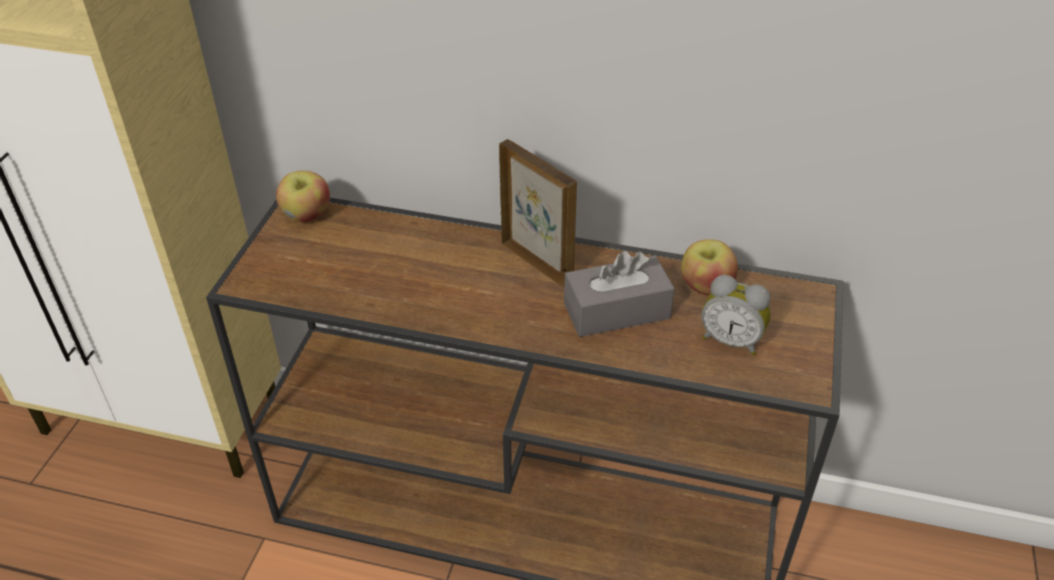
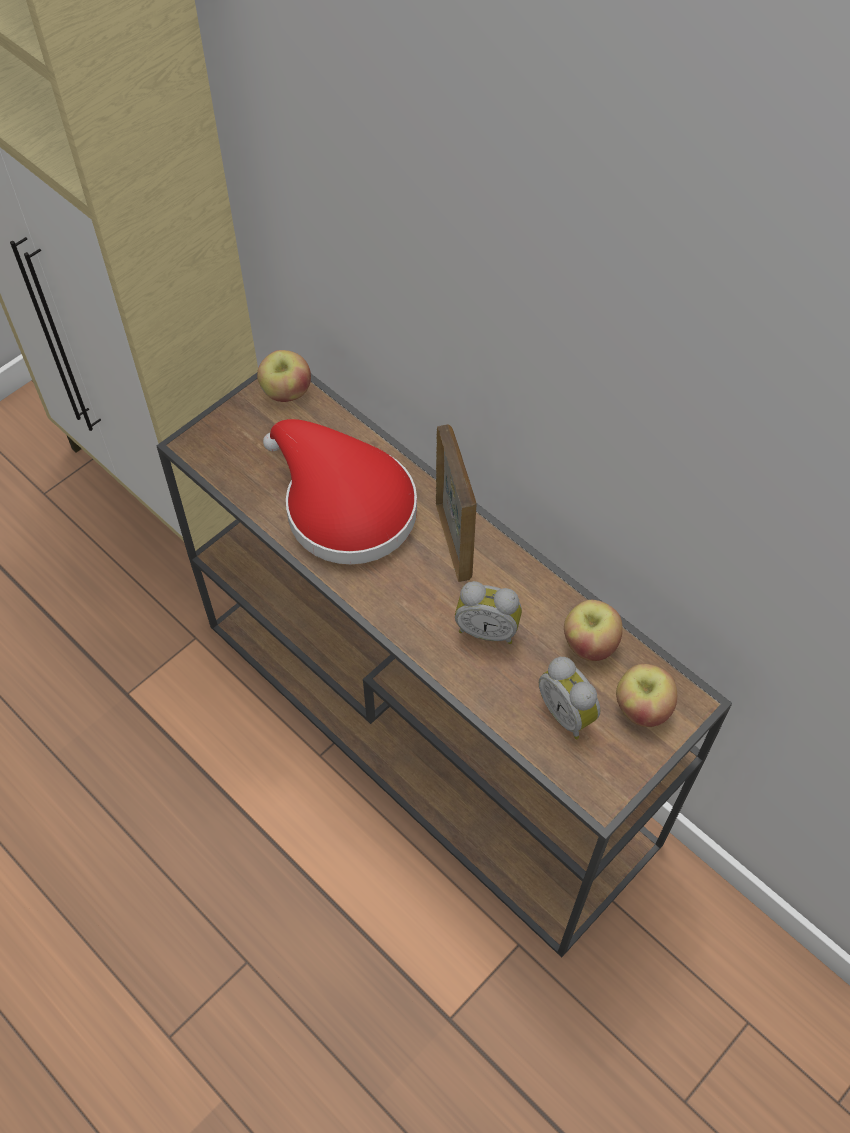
camera: 30 degrees right, 15 degrees up
(420, 274) = (342, 505): none -> red hat
(616, 311) = (487, 629): grey tissue box -> alarm clock
(783, 312) = (642, 708): none -> apple

